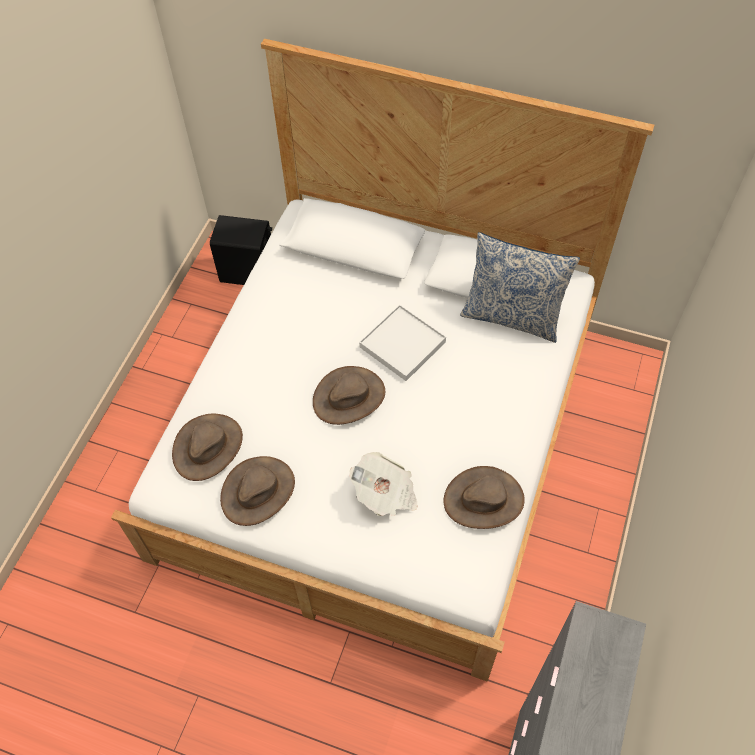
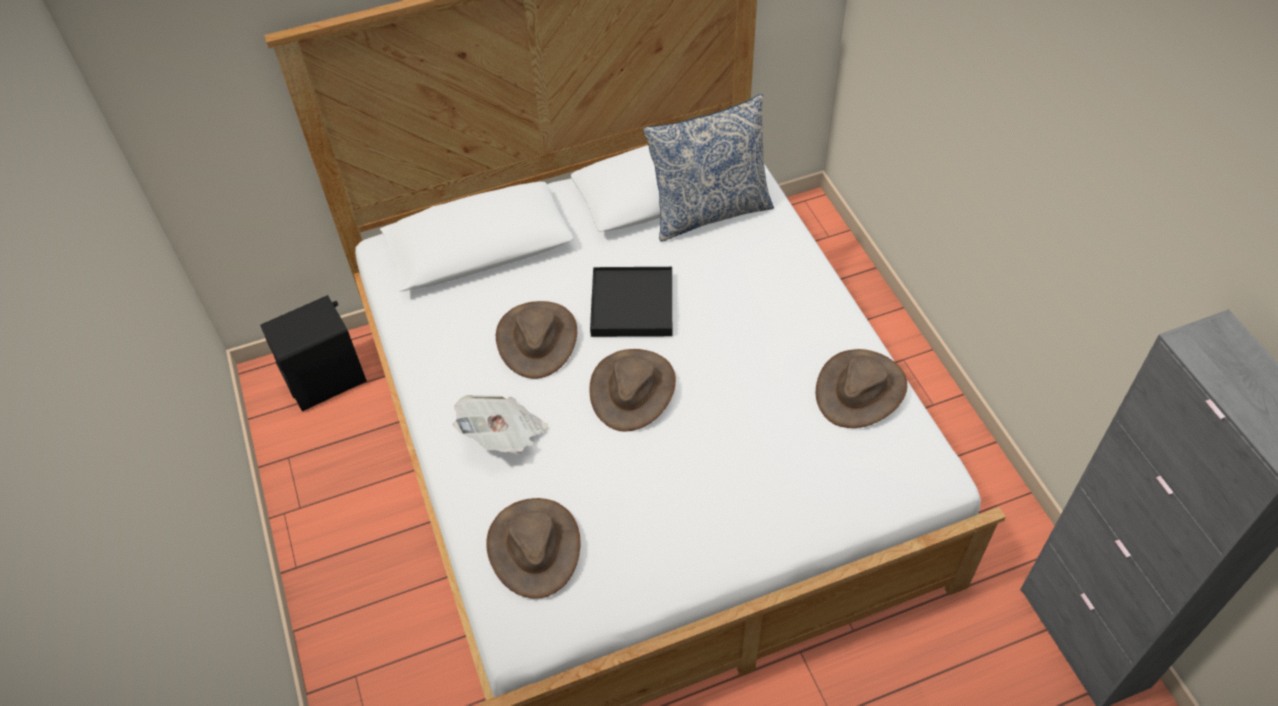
camera: 40 degrees left, 5 degrees down
(258, 491) = (637, 549): brown hat -> brown hat (537, 339)
(385, 494) = (765, 454): newspaper -> newspaper (504, 435)
(402, 345) = (632, 305): white tray -> black tray

